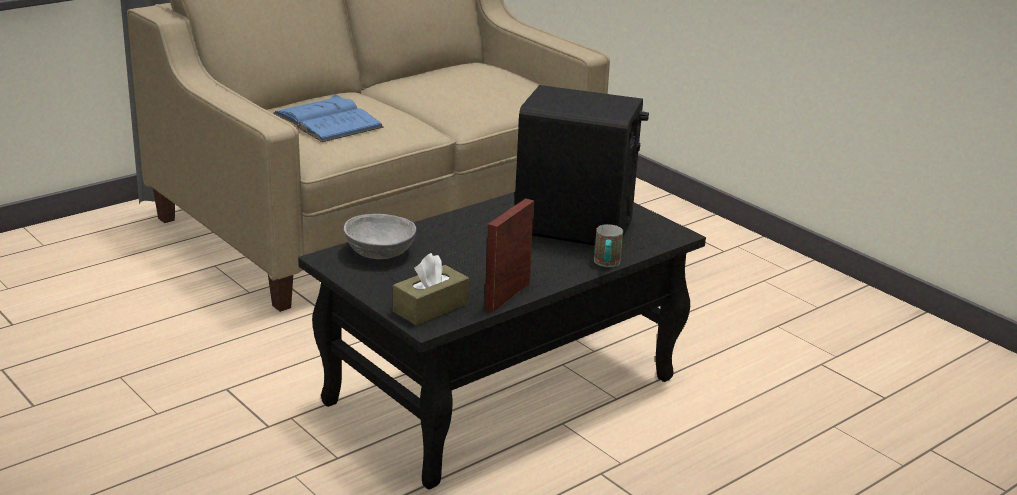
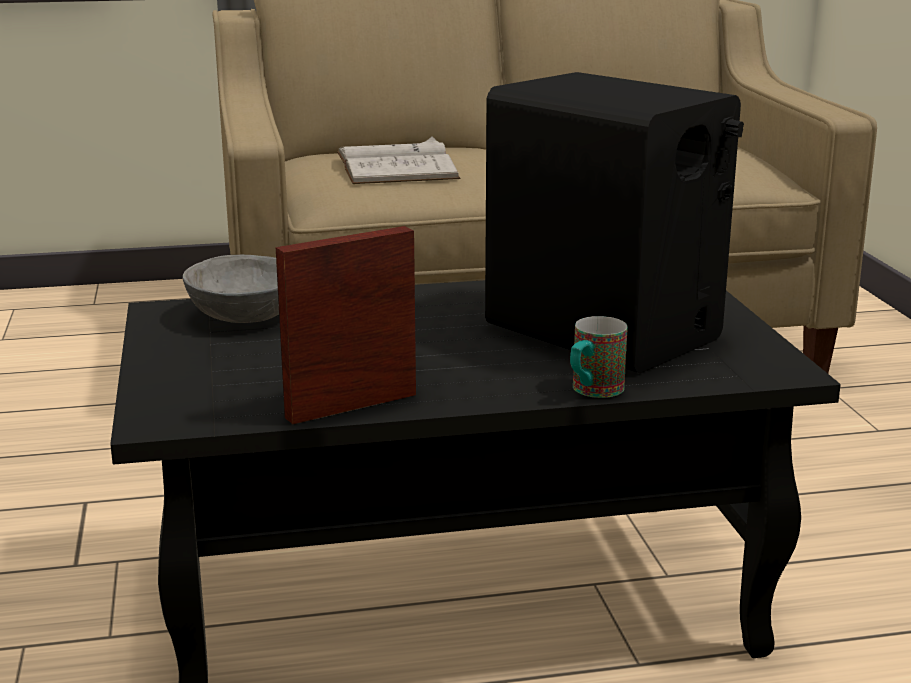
camera: 30 degrees right, 5 degrees down
(327, 120) = (396, 165): blue book -> white book
(430, 308) = (204, 398): brown tissue box -> none

